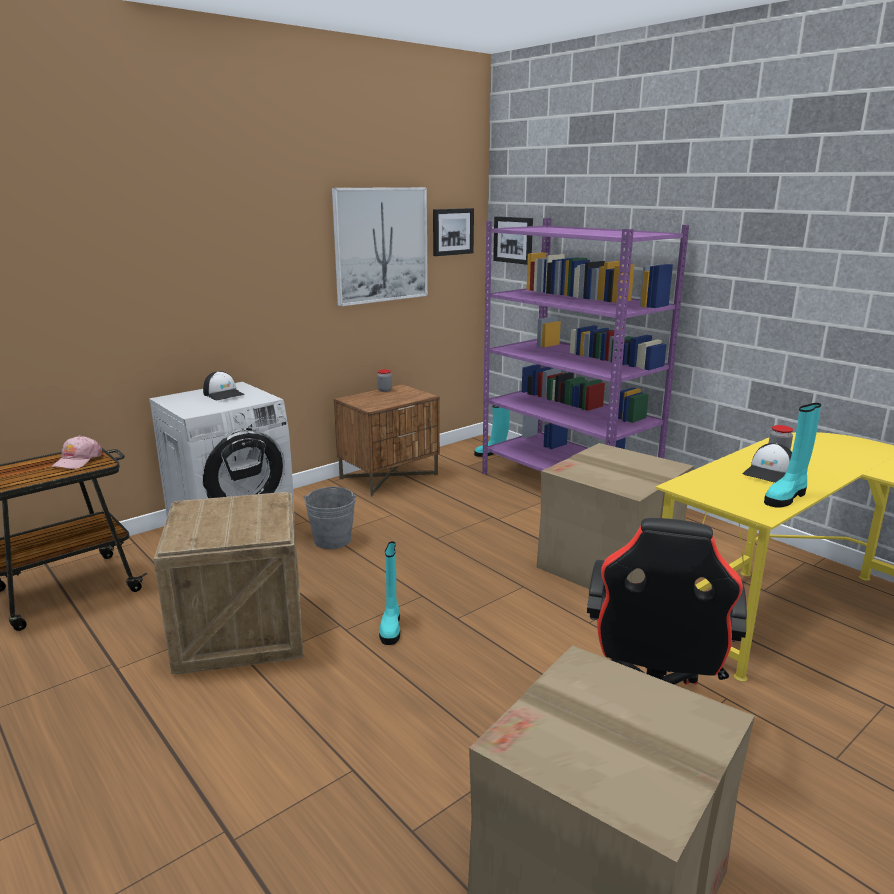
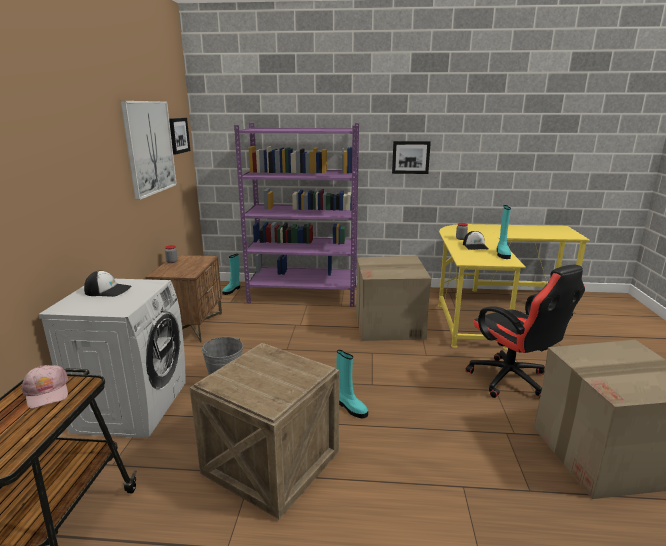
camera: 45 degrees left, 0 degrees up
(513, 240) = (219, 139): picture -> picture (410, 157)

